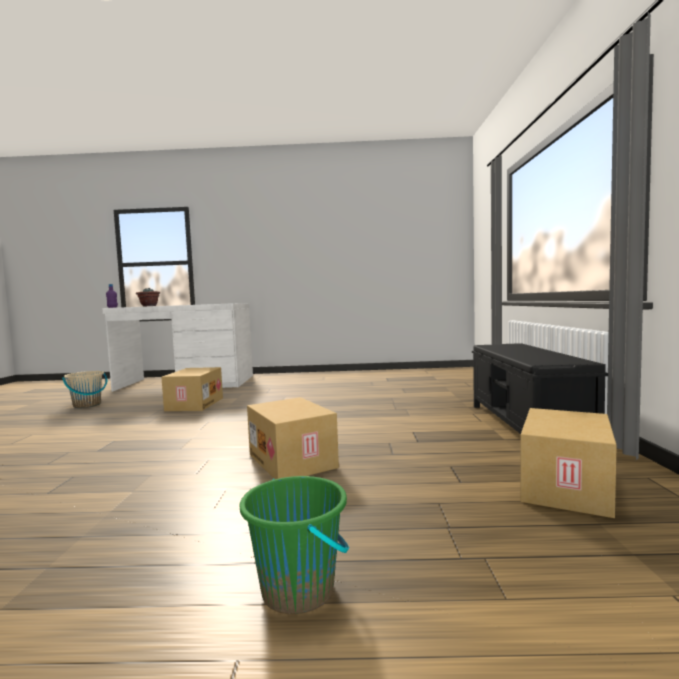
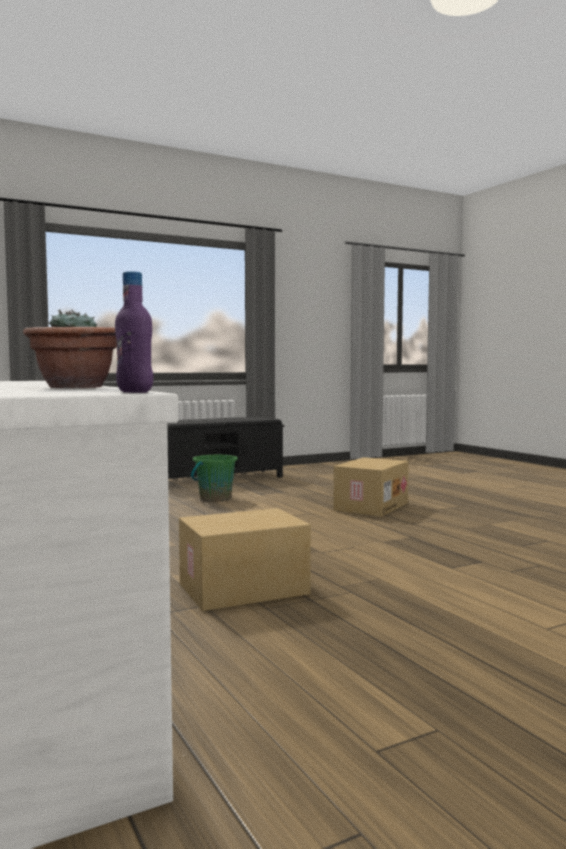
camera: 120 degrees left, 0 degrees up
(87, 405) = (372, 705): beige bucket -> none
(298, 590) = (472, 488): green bucket -> green bucket (215, 498)
(568, 488) = (321, 473): cardboard box -> none

